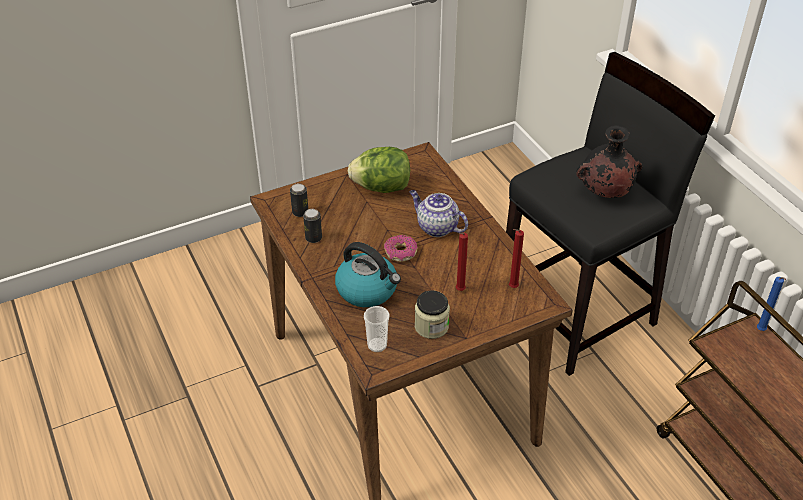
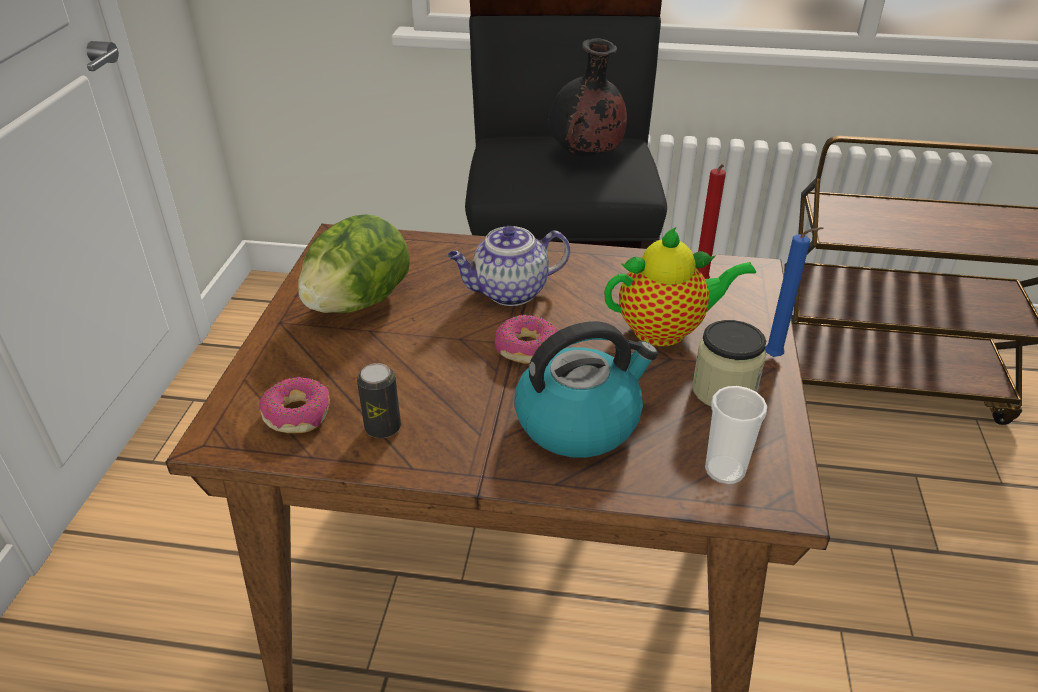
camera: 55 degrees left, 5 degrees down
(300, 212) = (298, 414): can -> donut
(459, 291) = (666, 330): red candle -> teapot
(761, 331) = (835, 199): blue candle -> blue candle (776, 358)

